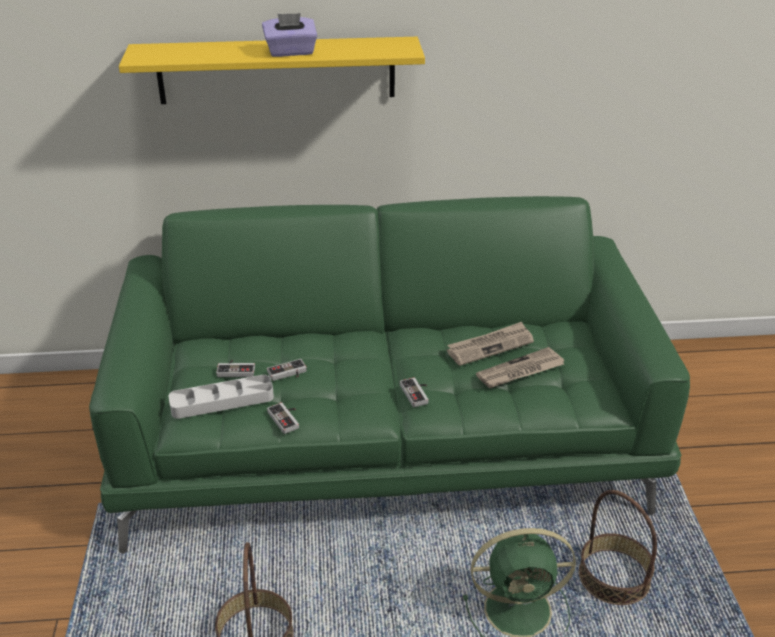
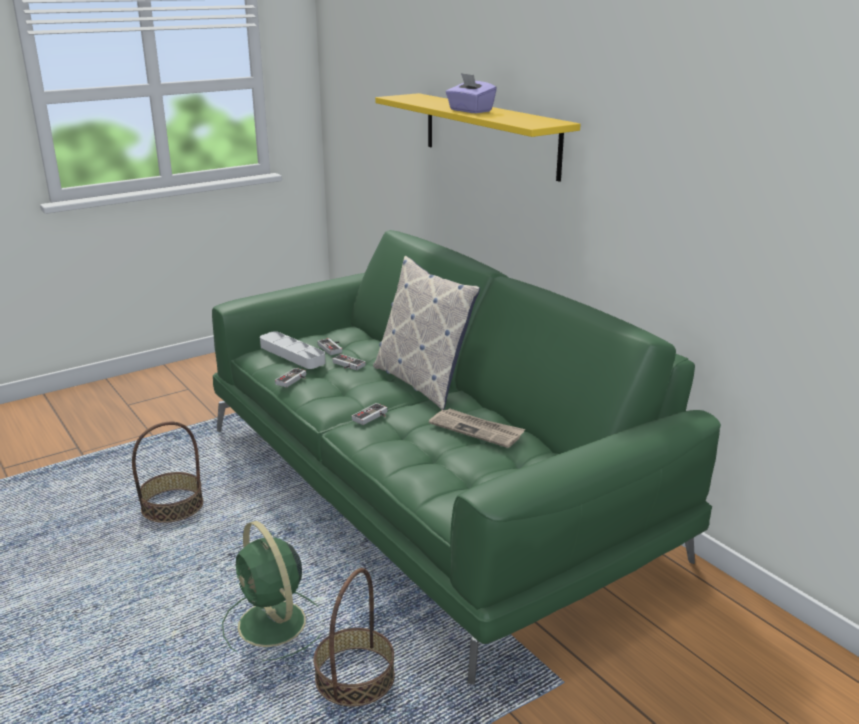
camera: 60 degrees right, 10 degrees down
(367, 343) = (422, 382): none -> pillow
(520, 371) = (455, 454): newspaper -> none

